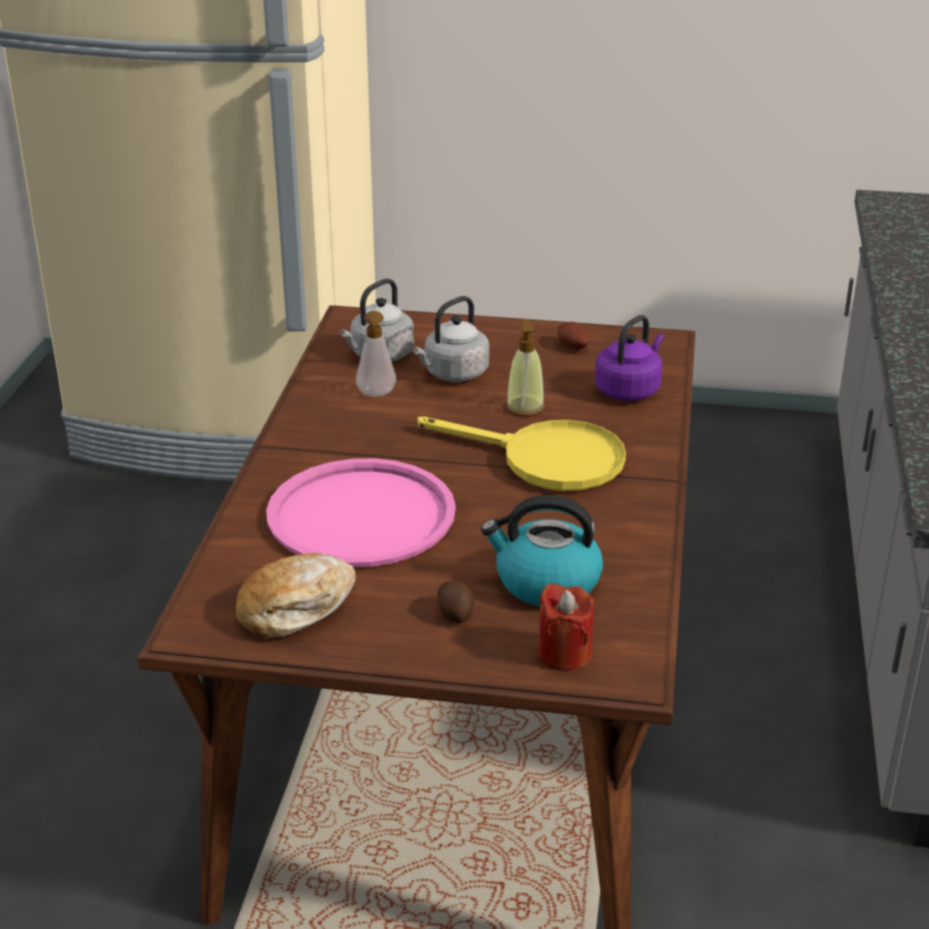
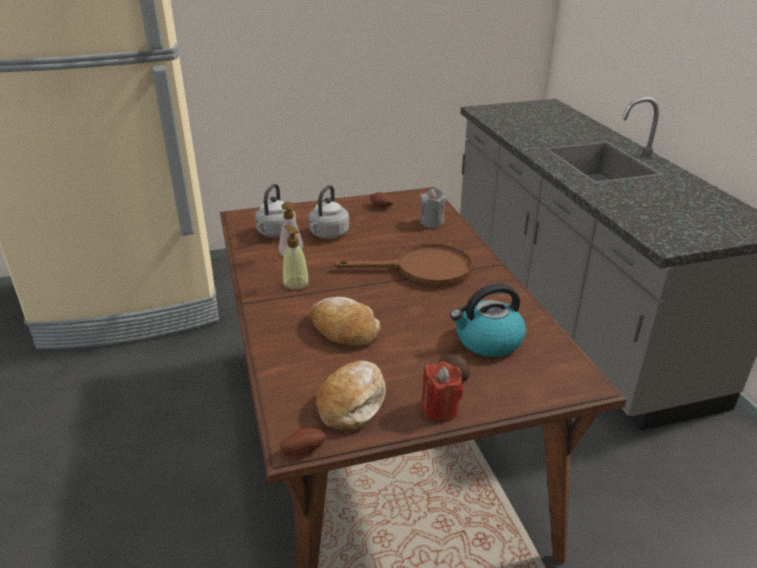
camera: 25 degrees left, 0 degrees up
(196, 642) = (303, 449): none -> potato
(361, 515) = (344, 330): pink tray -> bread
(525, 407) = (384, 244): soap dispenser -> soap dispenser (296, 284)
(546, 460) = (422, 270): yellow frying pan -> brown frying pan
(564, 653) = (538, 381): red candle -> red candle (440, 408)
(629, 390) = (432, 222): purple kettle -> grey candle

